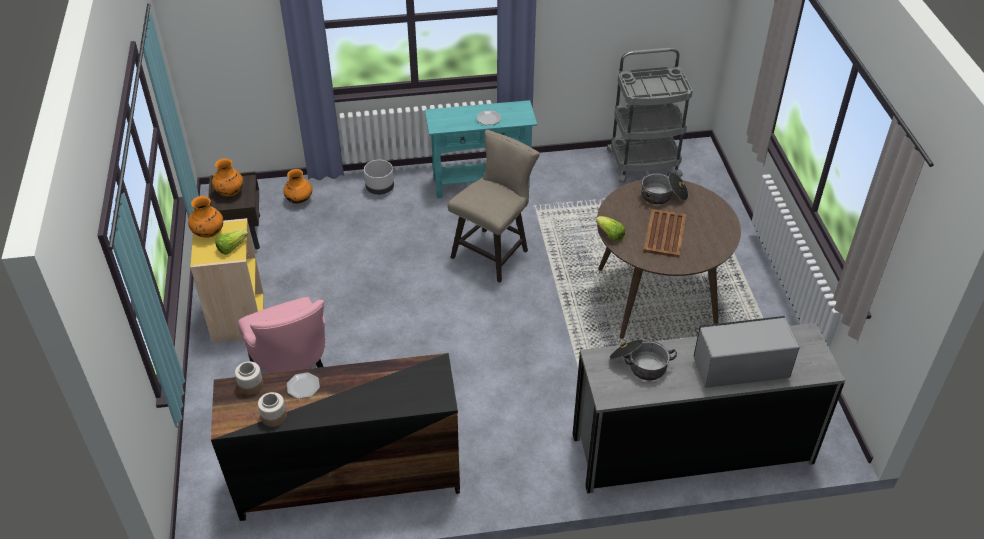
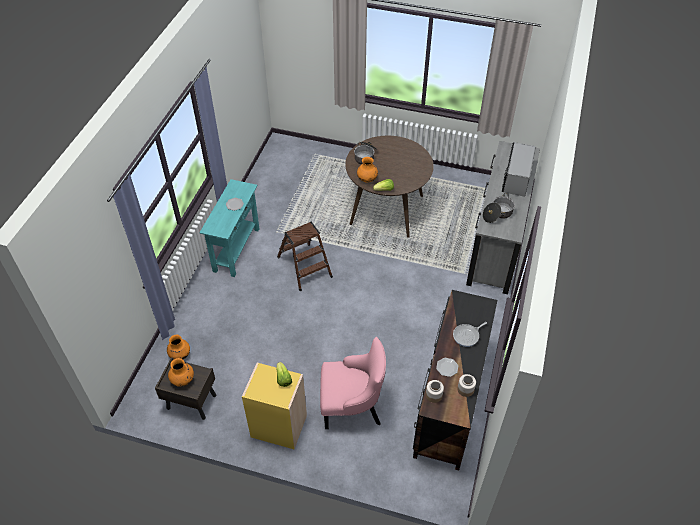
camera: 65 degrees left, 5 degrees up
(208, 233) = (259, 389): orange vase -> orange vase (367, 179)
(369, 393) = (467, 336): none -> frying pan
(380, 188) = (202, 304): grey planter -> none
(493, 251) = (304, 266): beige stool -> brown step ladder
(643, 164) = (275, 169): grey cart -> none
(665, 233) = (396, 168): brown tray -> none

